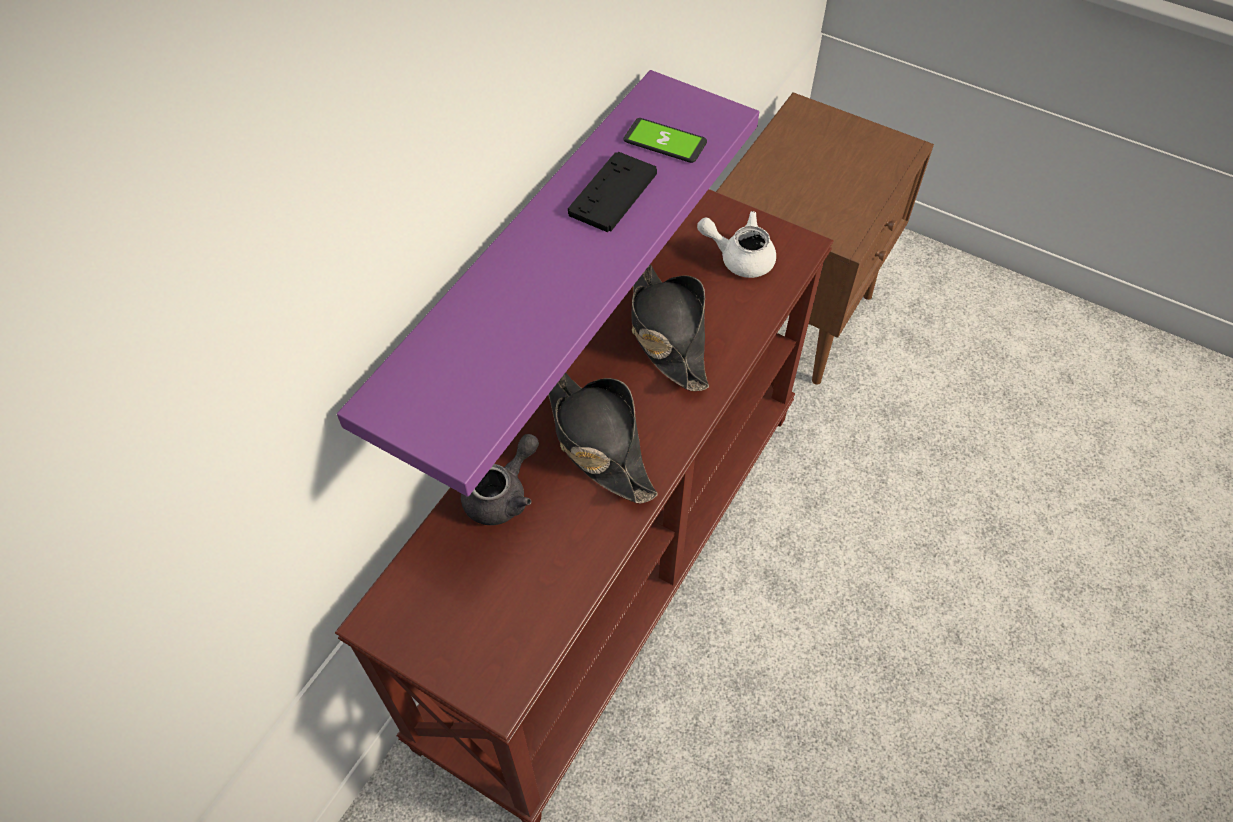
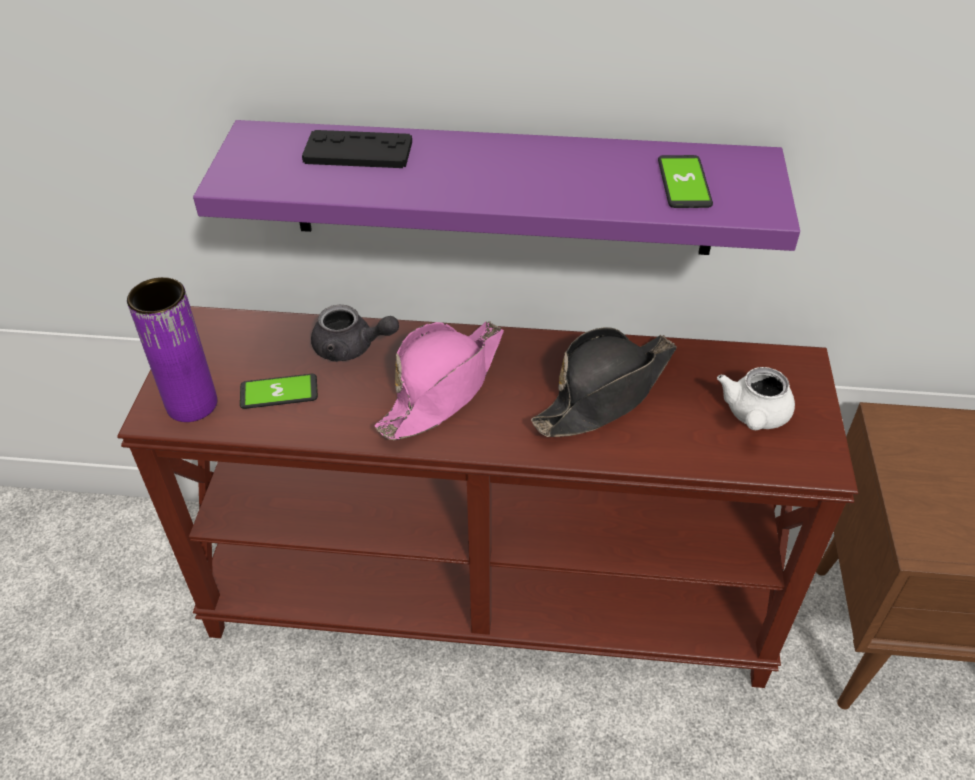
camera: 65 degrees right, 10 degrees down
(501, 656) = (192, 404): none -> purple vase
(528, 574) = (279, 392): none -> phone
(597, 440) = (443, 387): black hat -> pink hat
(613, 193) = (582, 173): black game controller -> black game controller (358, 152)
(739, 257) = (754, 416): white teapot -> white teapot turned 150 degrees counterclockwise

